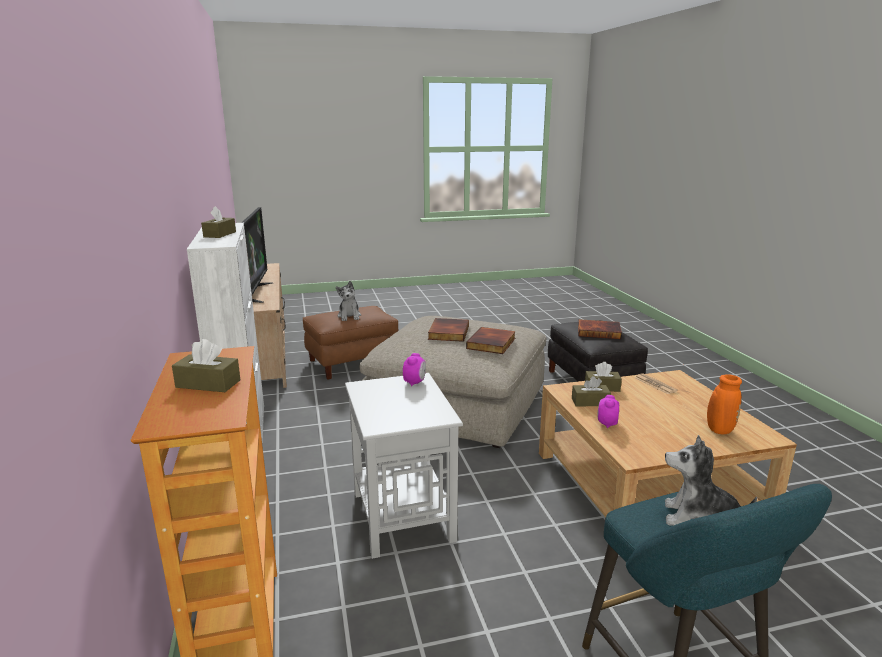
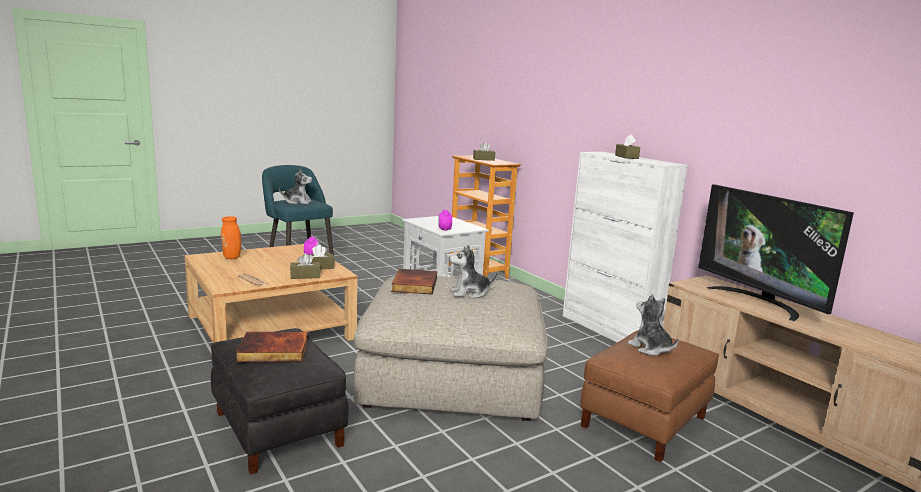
camera: 160 degrees right, 5 degrees down
(447, 332) = (470, 293): book -> plush toy

